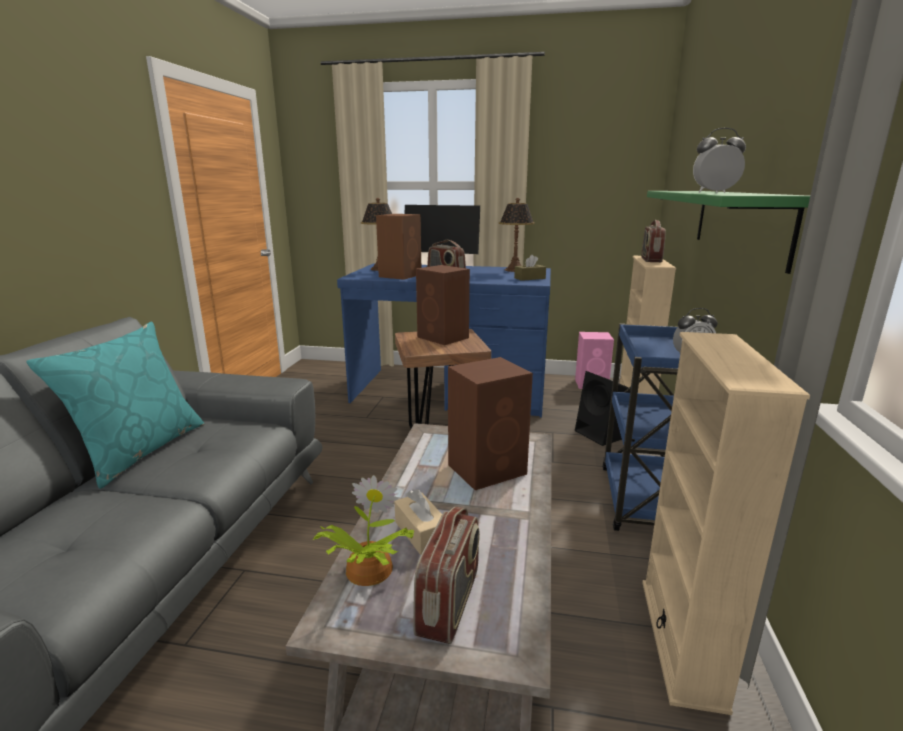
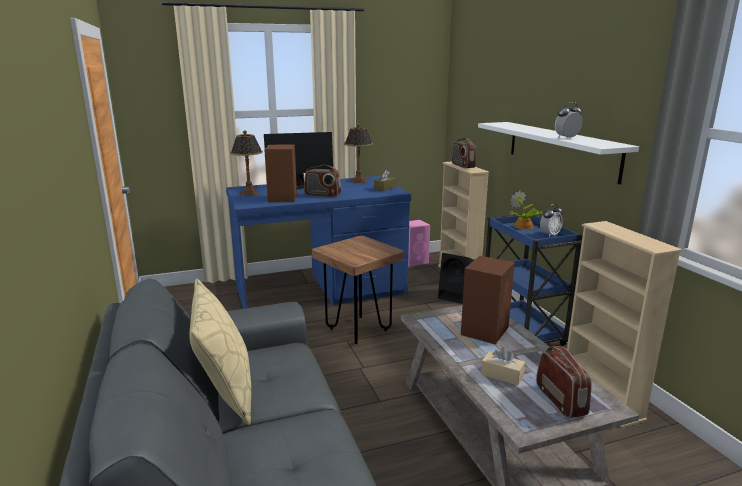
camera: 30 degrees left, 0 degrees up
(140, 450) = (225, 392): turquoise pillow -> beige pillow
(366, 570) = (503, 402): potted plant -> potted plant (523, 227)
(444, 338) = (356, 246): brown speaker -> none
(738, 223) = (561, 149): green shelf -> white shelf

